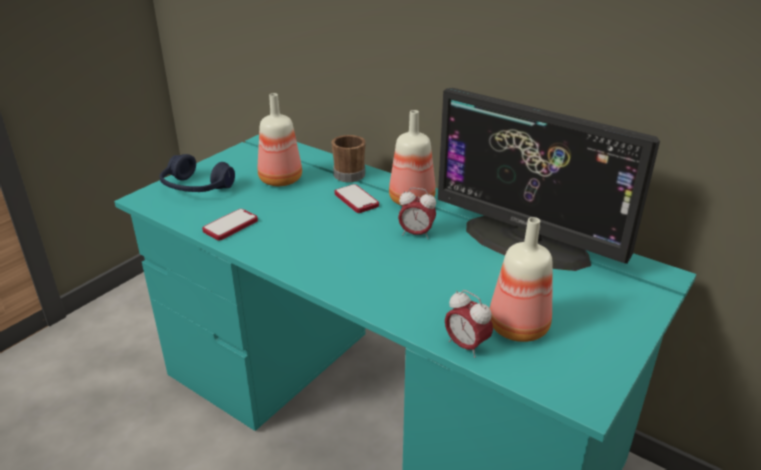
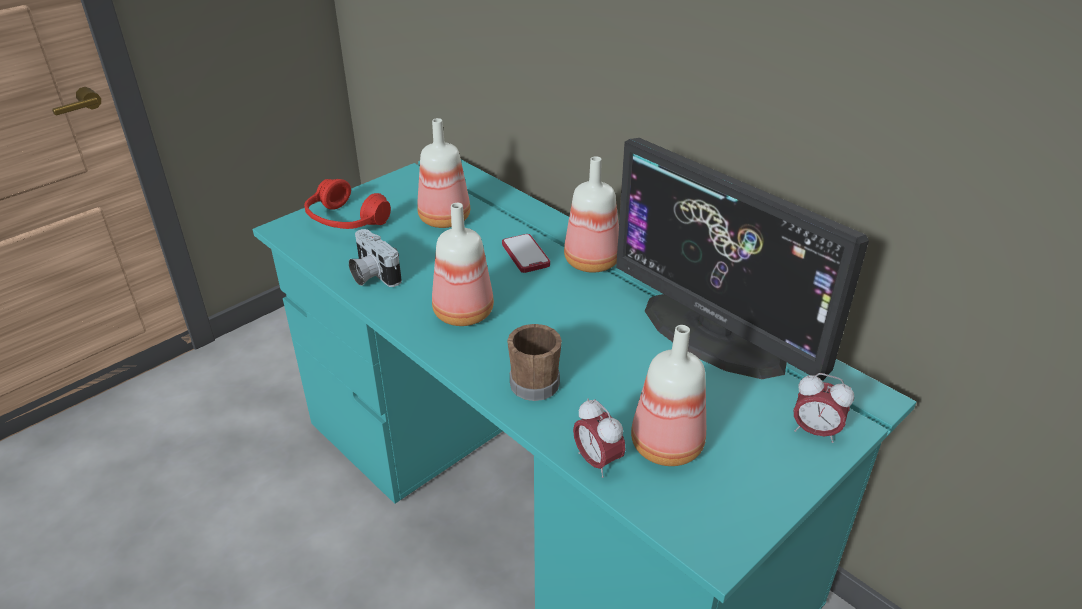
camera: 10 degrees right, 5 degrees up
(196, 188) = (346, 221): blue headphones -> red headphones
(230, 226) = (372, 274): phone -> camera
(316, 247) = (461, 313): none -> bottle
(347, 173) = (525, 217): brown mug -> brown mug (532, 380)
(416, 234) = (583, 308): alarm clock -> alarm clock (815, 431)

